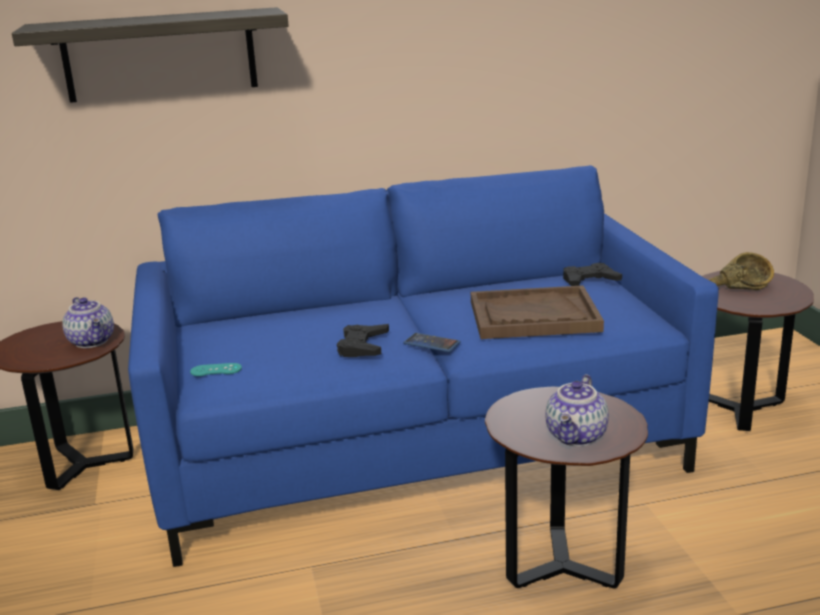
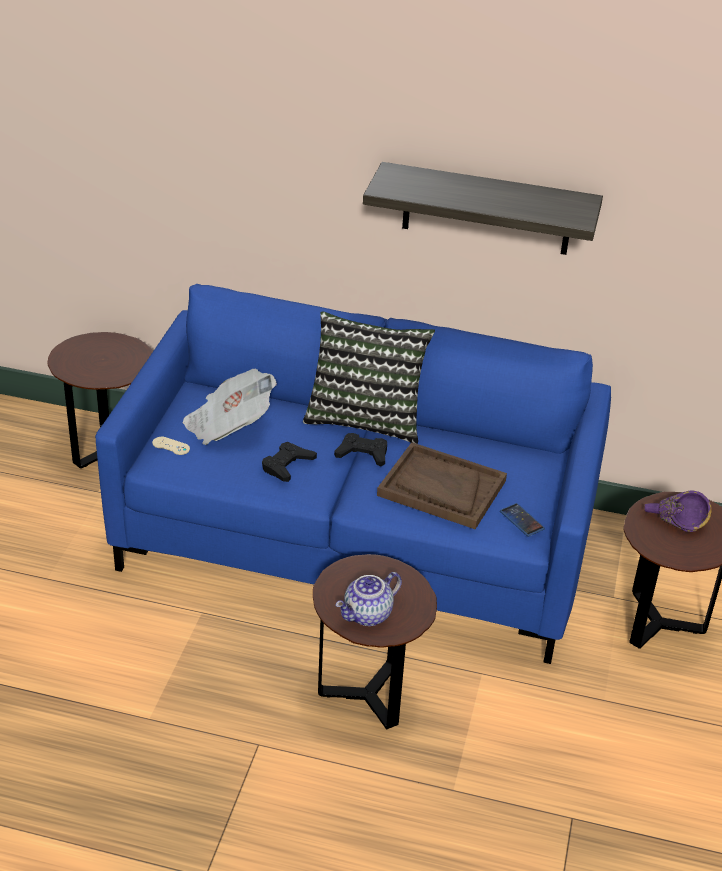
camera: 25 degrees right, 15 degrees up
(93, 341) = (125, 367): teapot -> none
(160, 55) = (223, 153): shelf -> shelf (487, 209)
(216, 370) = (171, 446): turquoise game controller -> beige game controller
(265, 338) = (229, 425): none -> newspaper
(399, 295) = (366, 417): none -> pillow
(431, 343) = (339, 484): phone -> phone (522, 520)
(589, 281) = (531, 465): black game controller -> black game controller (362, 454)
(739, 288) = (674, 521): brown bowl -> purple bowl

